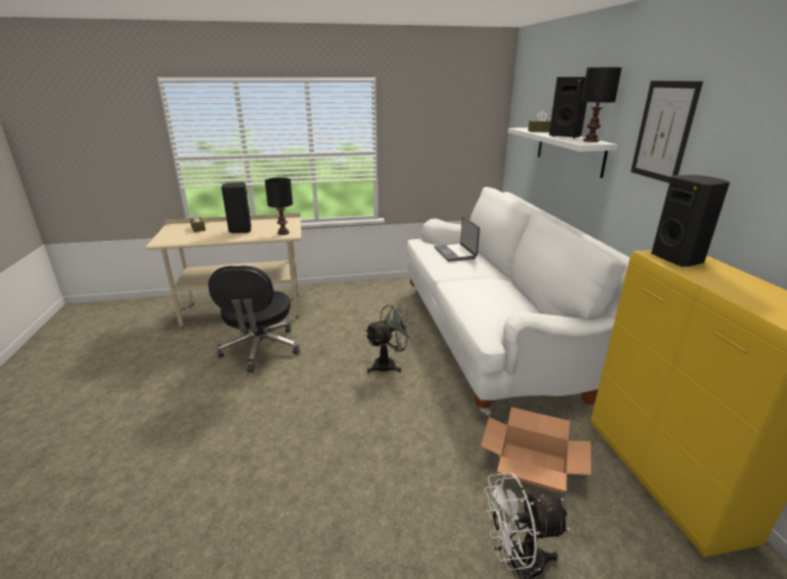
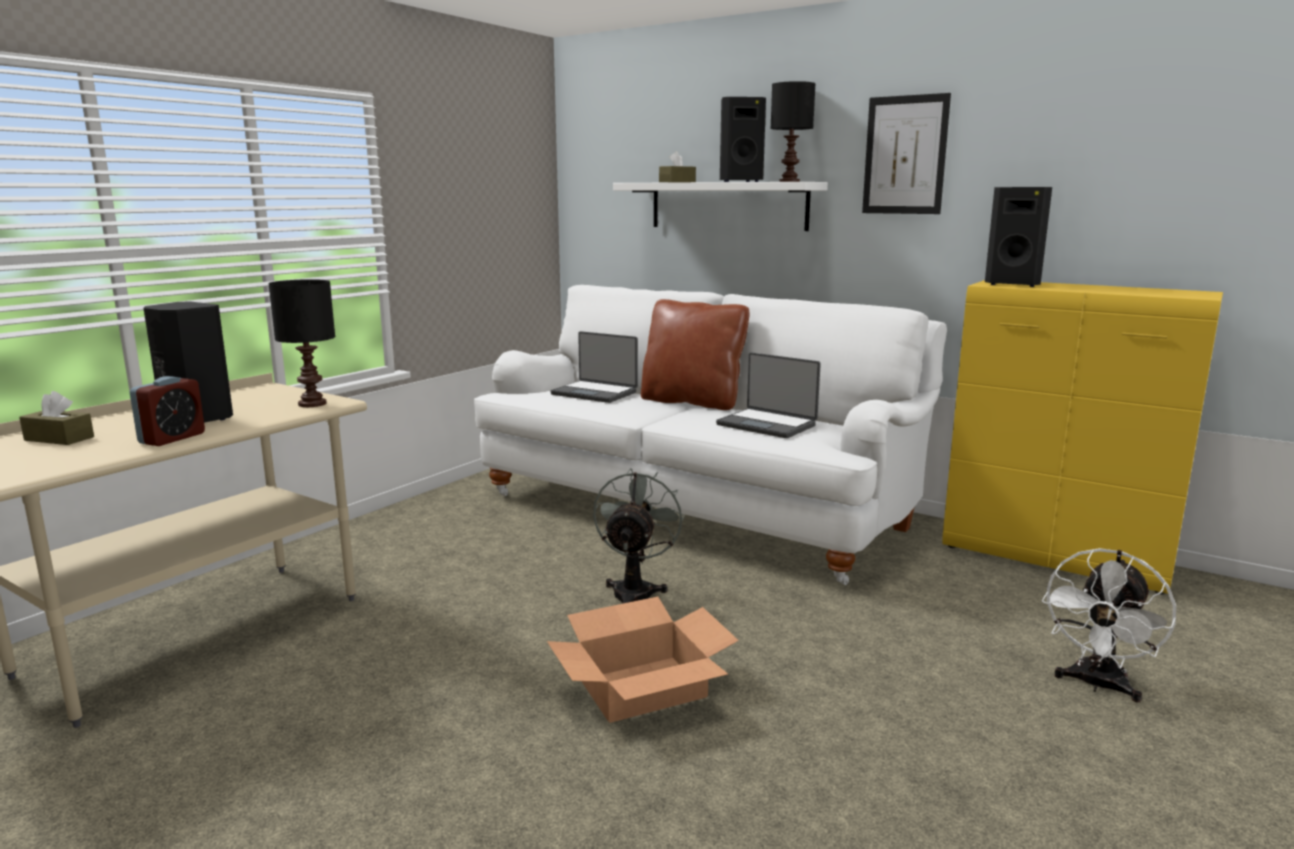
camera: 45 degrees left, 10 degrees down
(217, 238) = (172, 438): none -> alarm clock
(260, 349) = (371, 669): black office chair -> none
(492, 303) = (767, 425): none -> laptop
(495, 274) = (692, 402): none -> brown pillow
(531, 466) = (964, 605): cardboard box -> cardboard box (643, 688)

